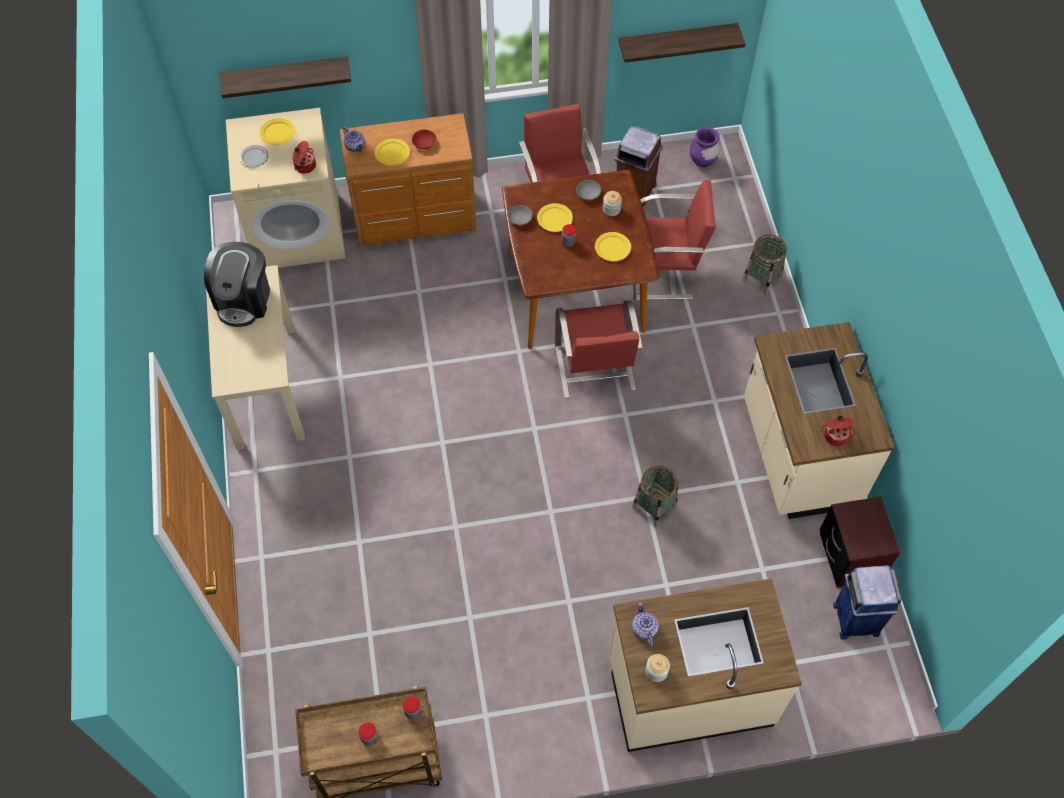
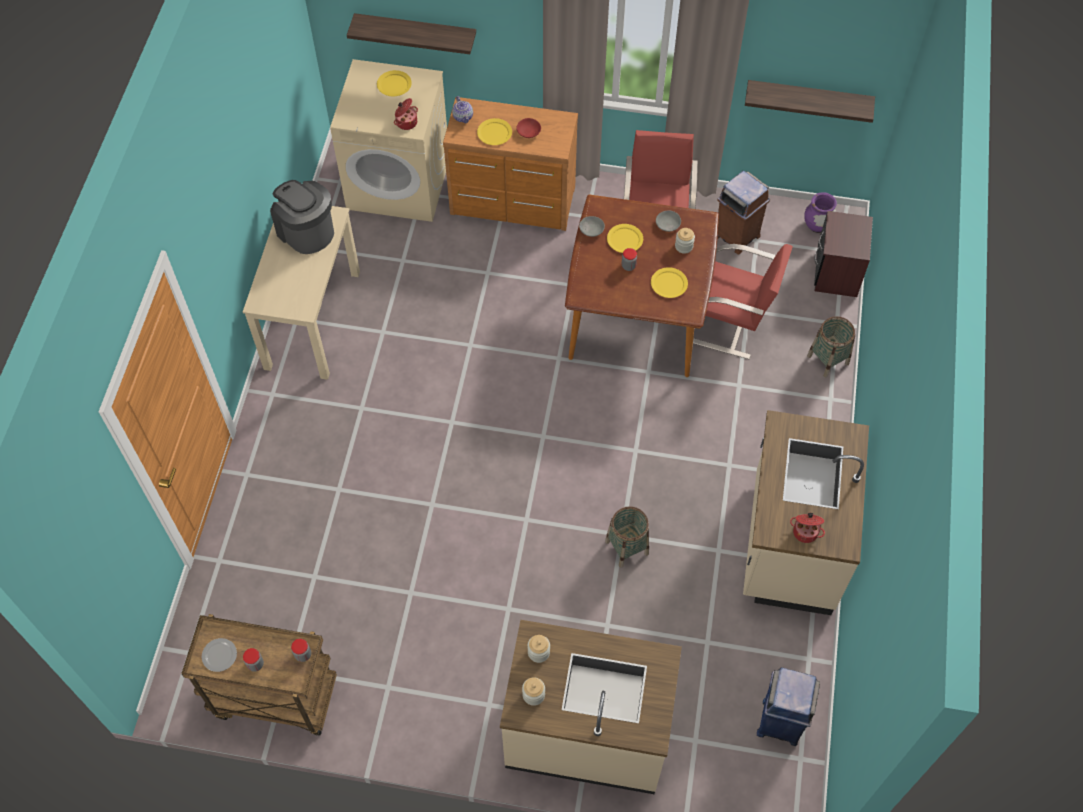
camera: 20 degrees right, 0 degrees up
(244, 299) = (306, 231): coffee machine -> coffee machine turned 105 degrees clockwise
(253, 157) = (363, 101): plate -> plate (219, 655)
(595, 369) = (624, 398): red chair -> none
(644, 629) = (538, 652): teapot -> jar
(850, 556) = (800, 659): brown nightstand -> brown nightstand (836, 272)

